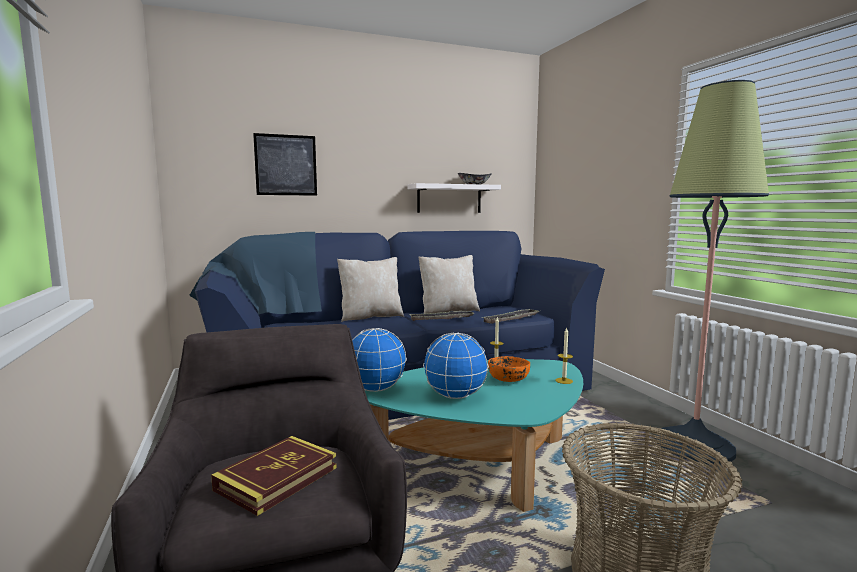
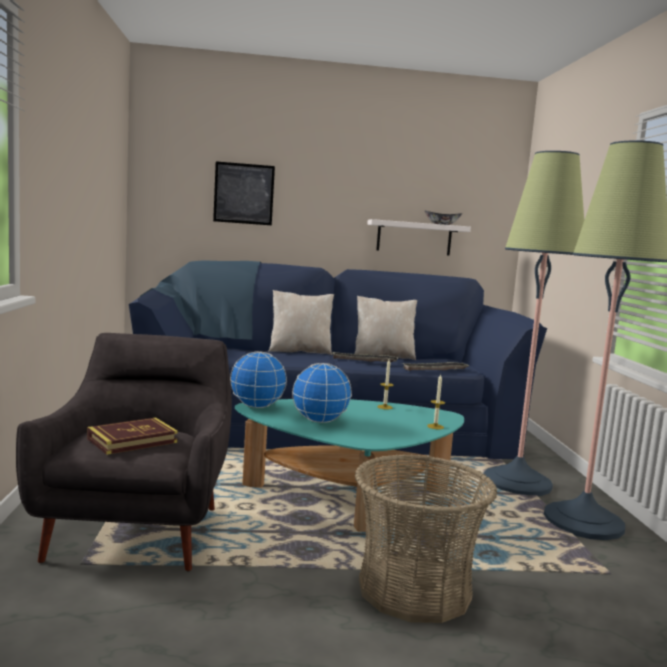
camera: 15 degrees right, 0 degrees up
(508, 379) = (383, 417): orange bowl -> none
(607, 414) = (517, 482): none -> floor lamp

